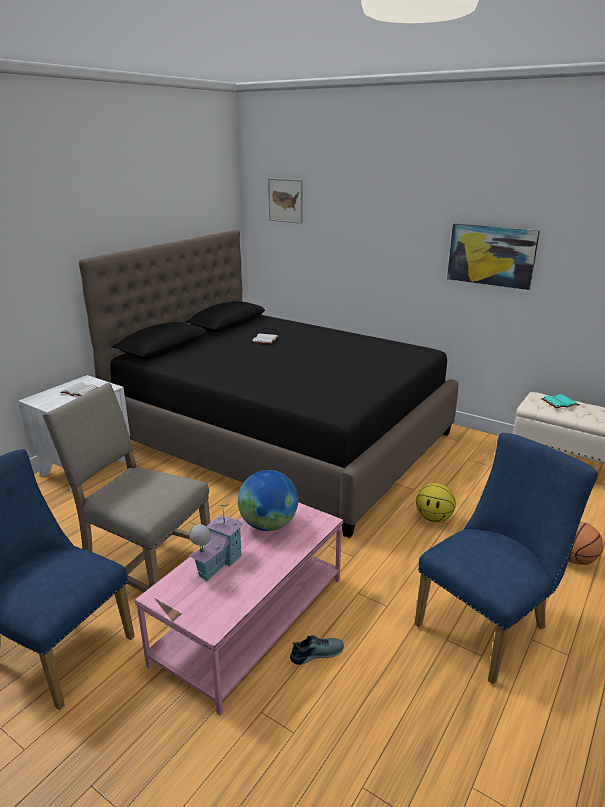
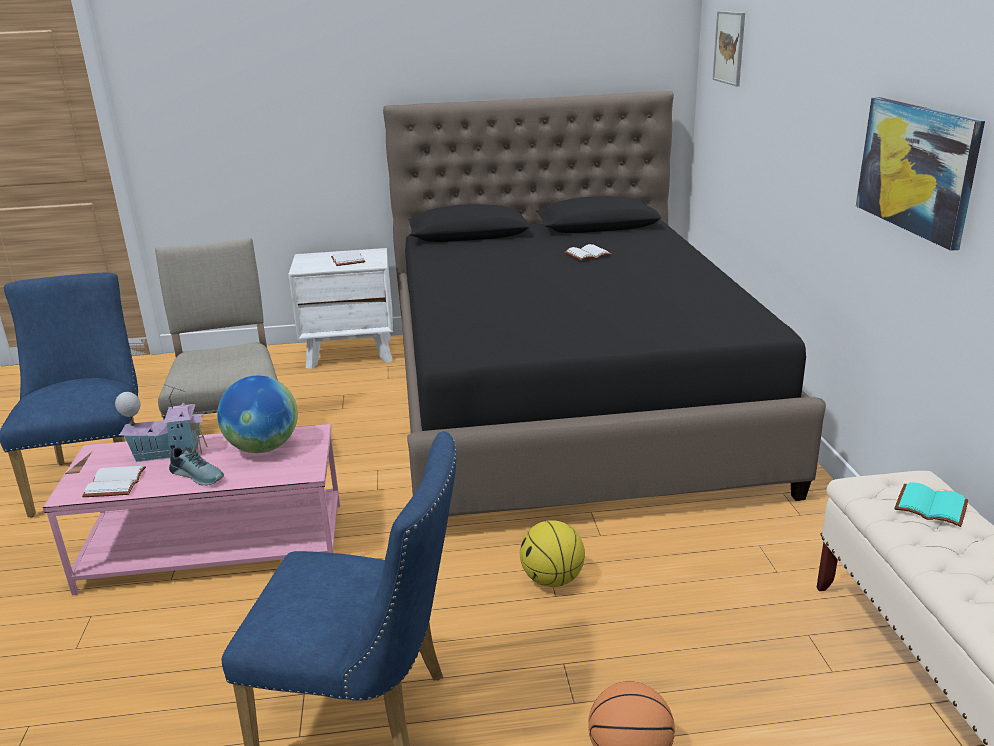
camera: 50 degrees right, 0 degrees up
(226, 600) = (114, 483): none -> white book
(316, 652) = (199, 609): shoe -> shoe (198, 475)

